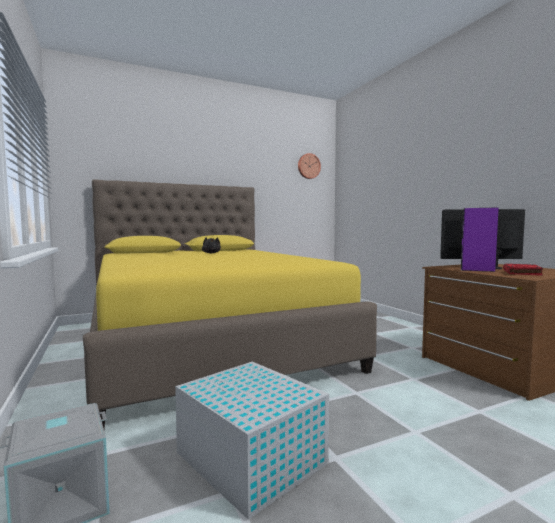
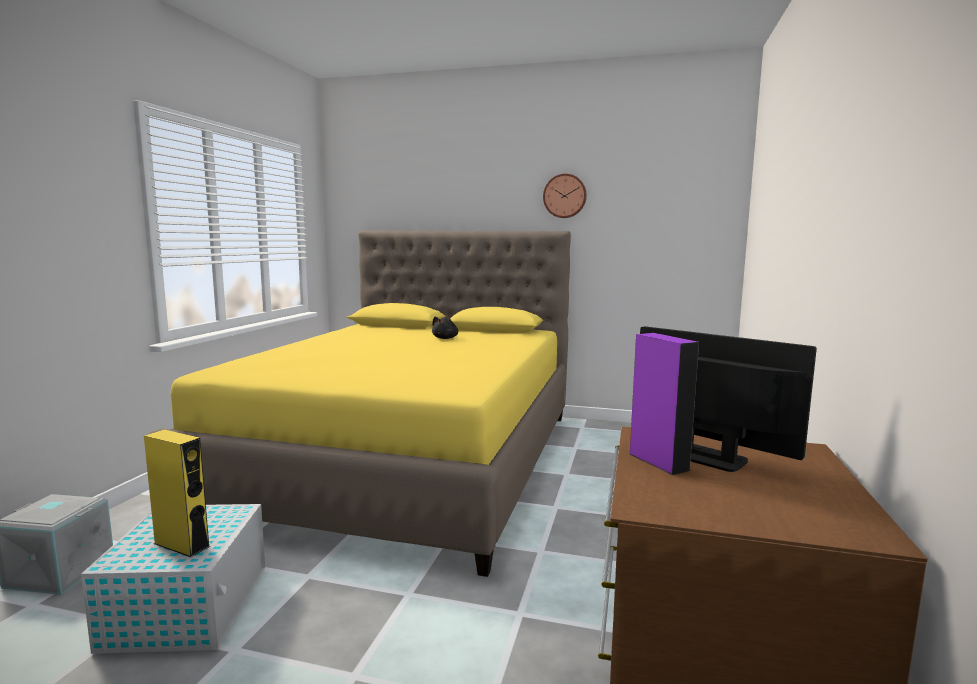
camera: 40 degrees right, 5 degrees up
(270, 393) = (182, 545): none -> yellow speaker
(308, 166) = (687, 186): wall clock -> wall clock (565, 196)
(522, 273) = (704, 494): red book -> none

